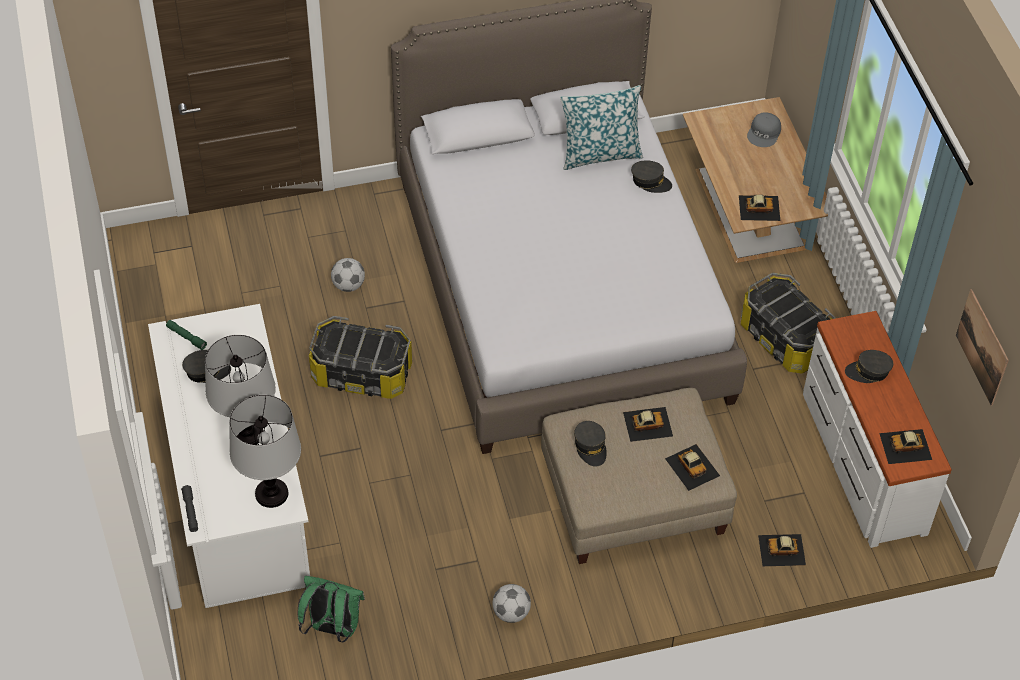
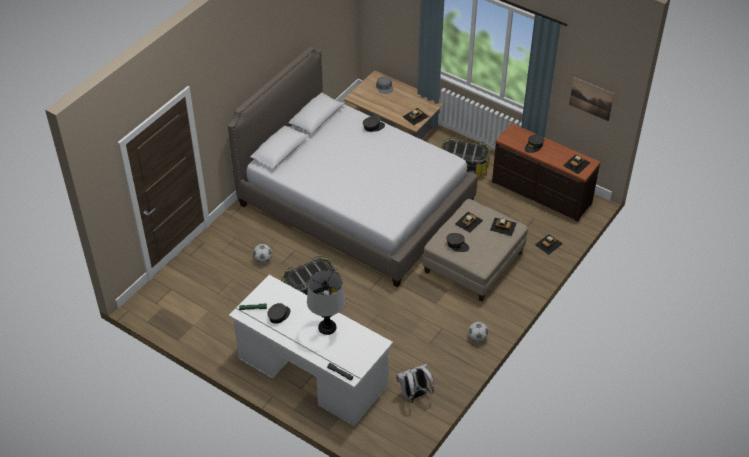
camera: 40 degrees left, 5 degrees down
(271, 494) = (366, 343): table lamp -> none
(332, 628) = (414, 395): green backpack -> white backpack
(600, 154) = (340, 128): pillow -> none
(861, 462) = (540, 193): white dresser -> brown dresser

